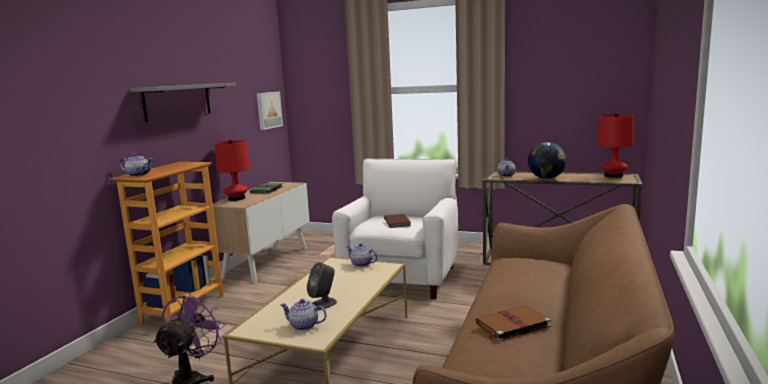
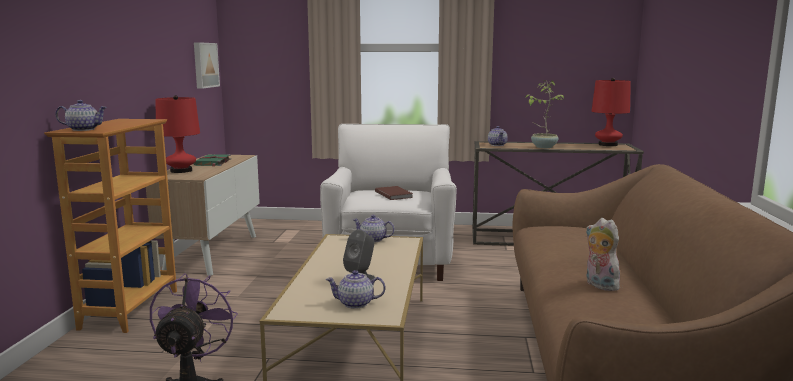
camera: 15 degrees left, 0 degrees up
(177, 101) = (115, 40): grey shelf -> none
(511, 325) = (599, 285): brown book -> plush toy
(546, 178) = (543, 147): globe -> potted plant

